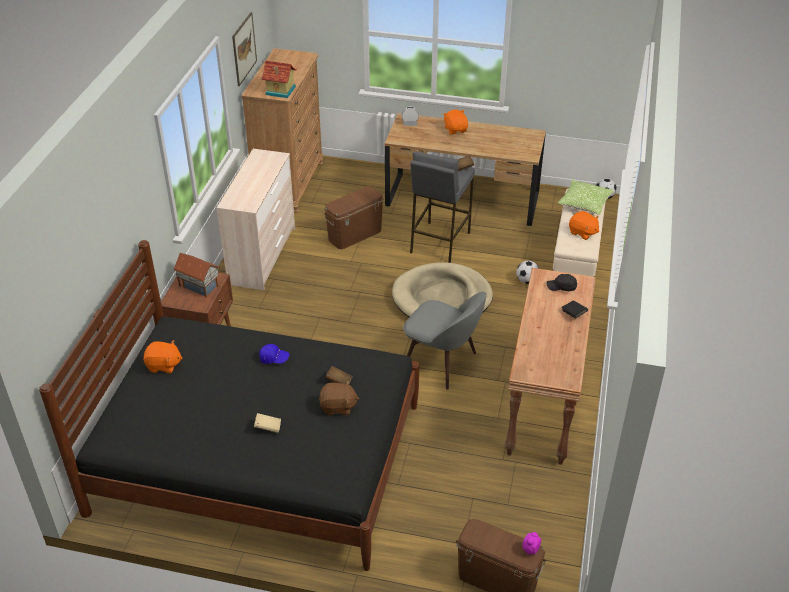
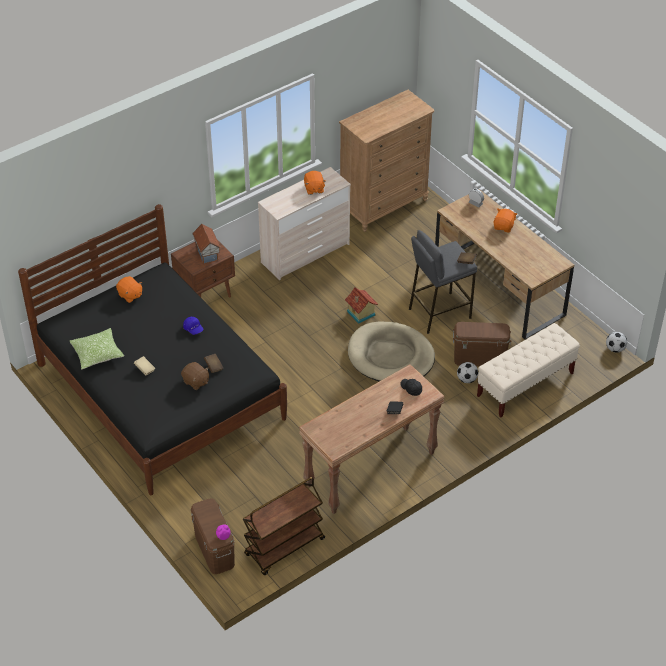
camera: 40 degrees right, 5 degrees up
(244, 49) = (356, 86): picture -> none
(280, 91) = (369, 131): toy house -> toy house (360, 313)
(355, 234) = (386, 272): brown storage box -> brown storage box (479, 358)
(442, 362) = (337, 401): grey chair -> none
(558, 528) = (284, 547): none -> brown cart
(582, 233) = (517, 364): orange plush toy -> orange plush toy (314, 189)
(584, 203) = (550, 342): pillow -> pillow (97, 354)

